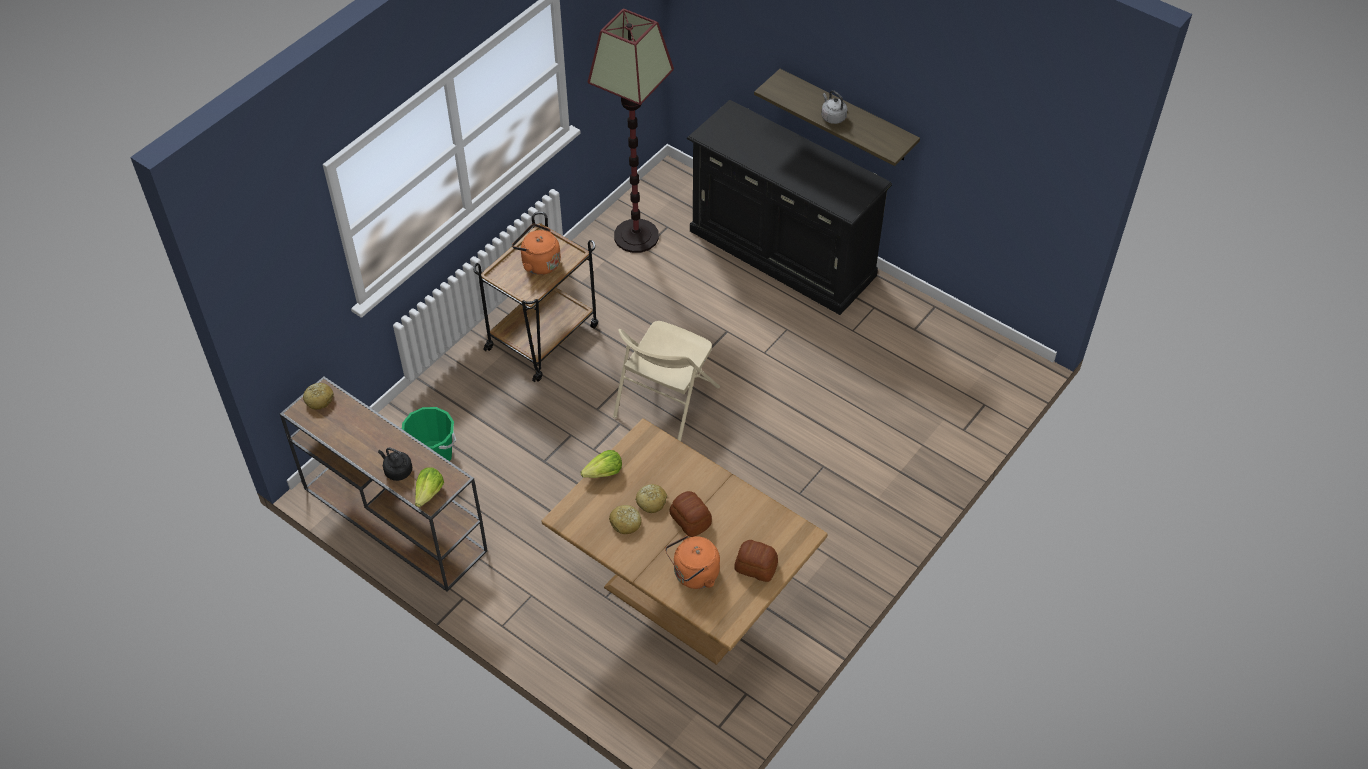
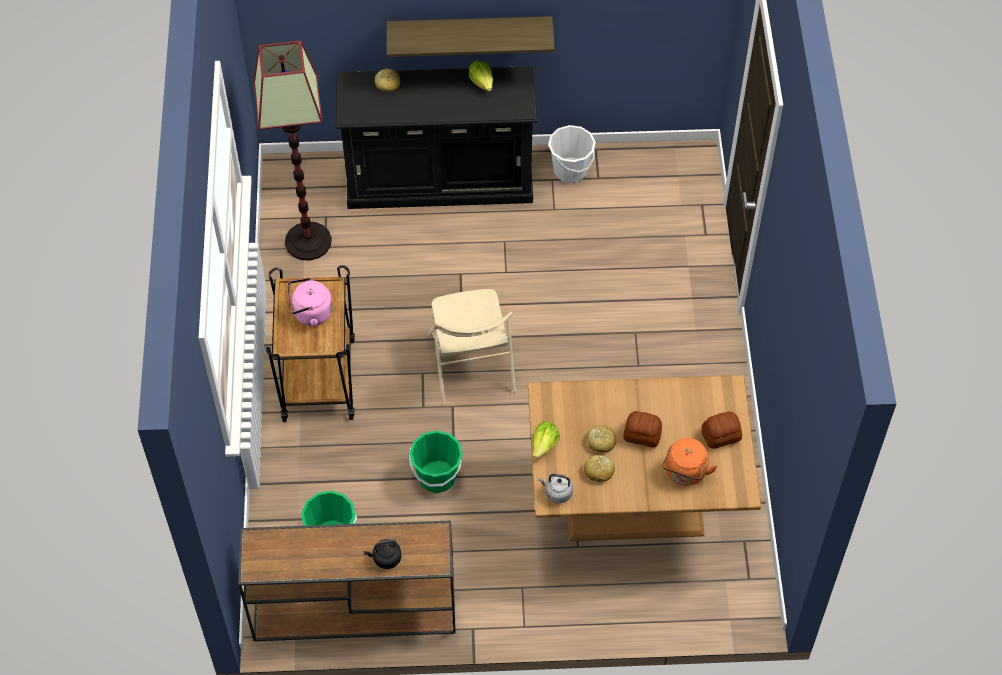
camera: 40 degrees left, 5 degrees up
(319, 399) = (259, 549): bread -> bread (387, 83)
(429, 493) = (429, 557): lettuce -> lettuce (482, 82)
(538, 263) = (310, 313): orange kettle -> pink kettle
(554, 467) = (437, 477): none -> green bucket
(832, 117) = (470, 39): grey kettle -> grey kettle (557, 492)
(896, 310) = (570, 170): none -> white bucket

